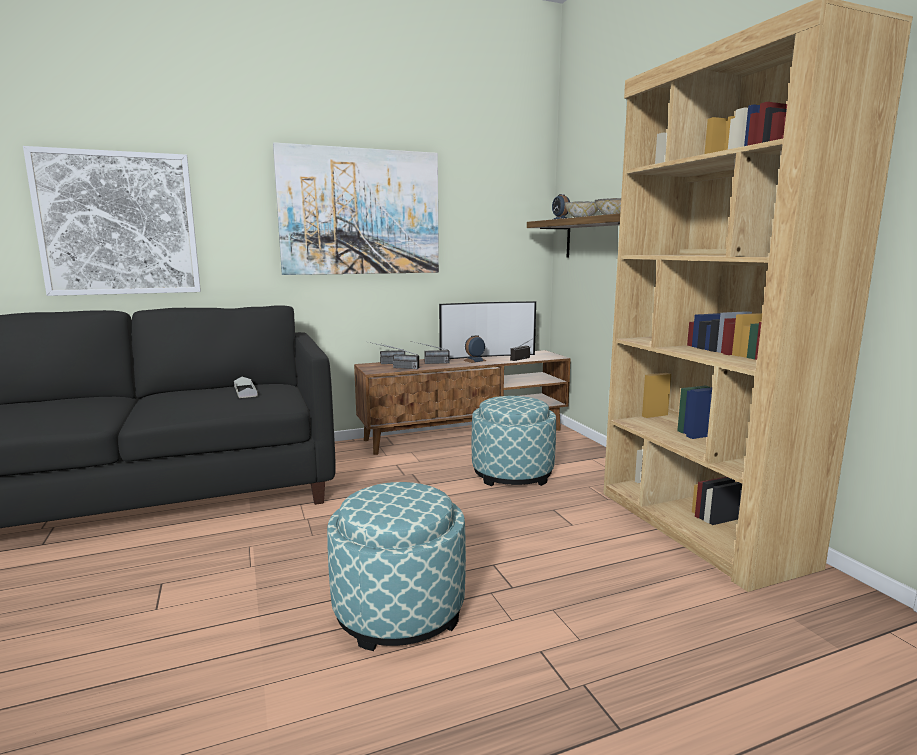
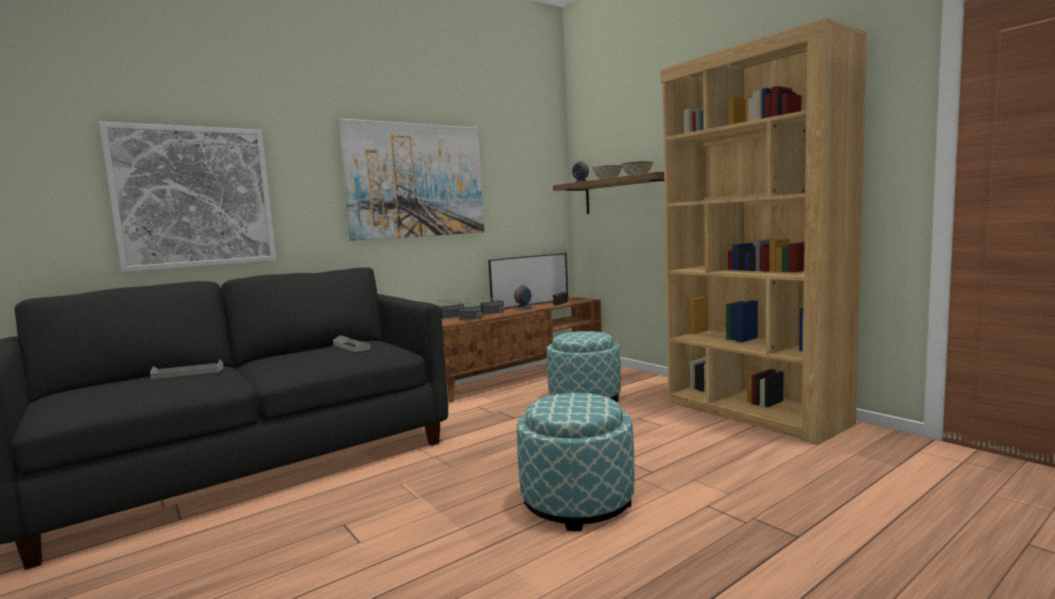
camera: 15 degrees left, 5 degrees down
(73, 403) = (188, 373): none -> grey tray

